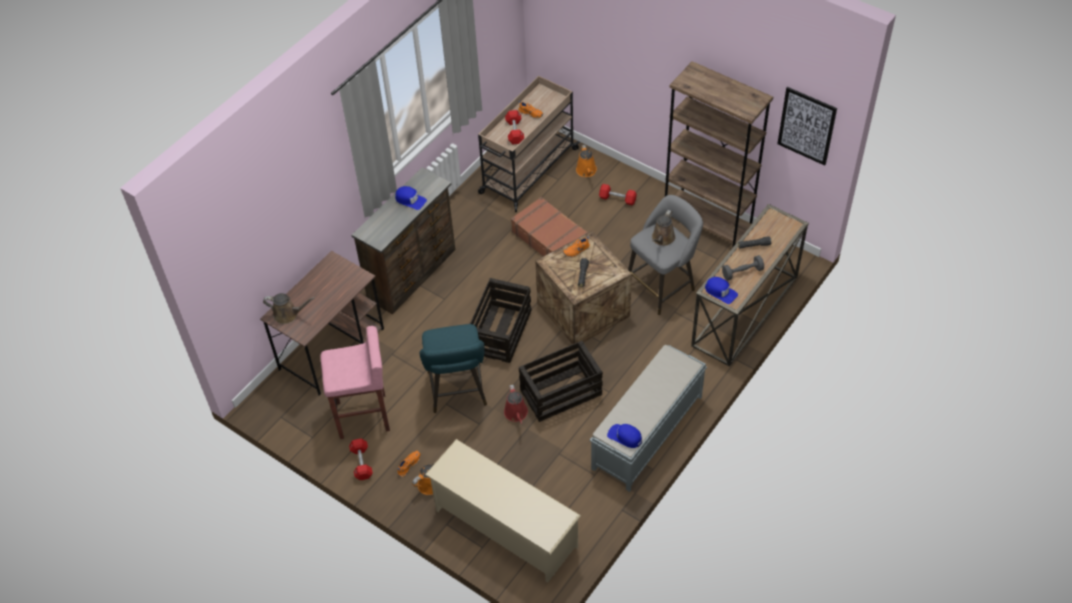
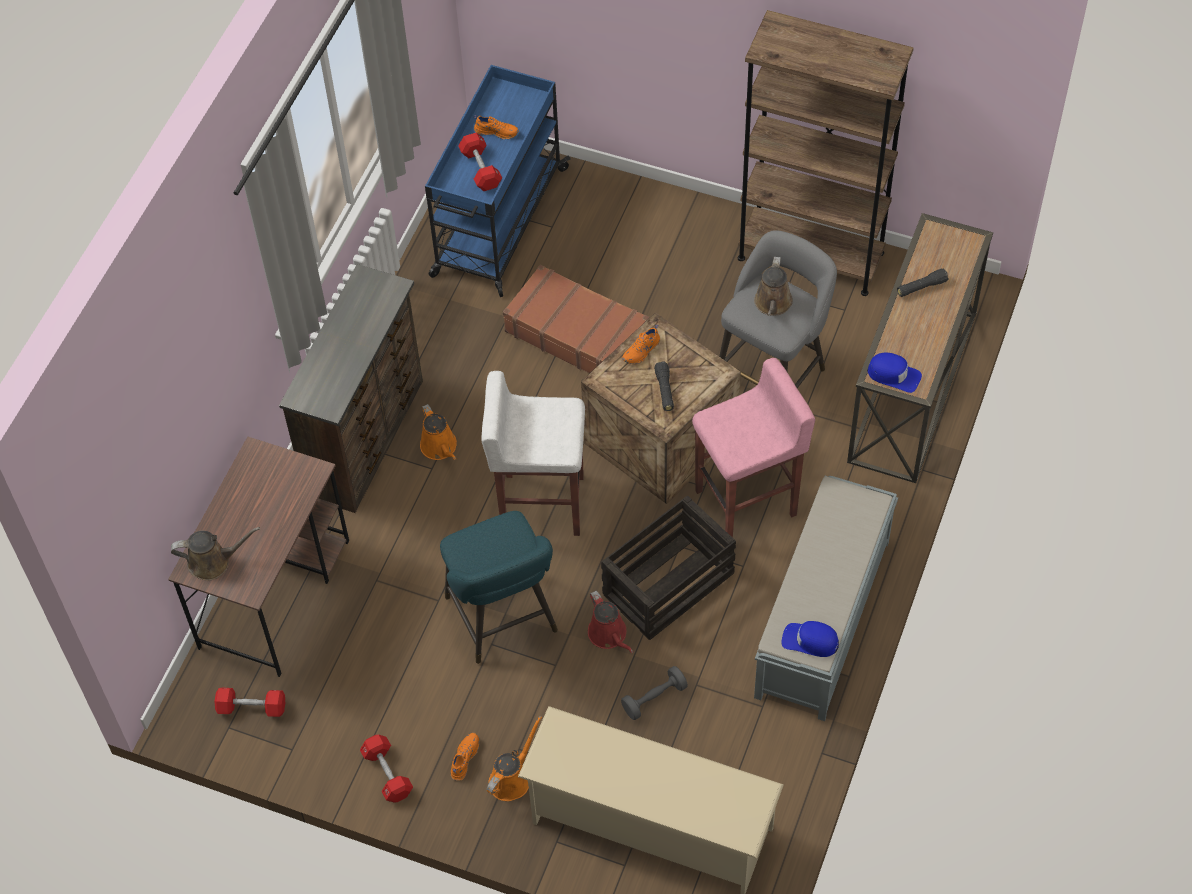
camera: 15 degrees left, 5 degrees up
(364, 417) = (365, 696): pink stool -> pink stool (748, 503)
(410, 200) = (357, 325): blue cap -> none
(501, 331) = (541, 503): crate -> white stool
(528, 172) = (498, 223): beige cart -> blue cart
(586, 171) = (593, 204): orange watering can -> orange watering can (440, 448)
(617, 199) = (657, 241): red dumbbell -> red dumbbell (252, 707)
(742, 272) = (917, 336): grey dumbbell -> grey dumbbell (654, 698)
(806, 126) = (971, 83): picture -> none

